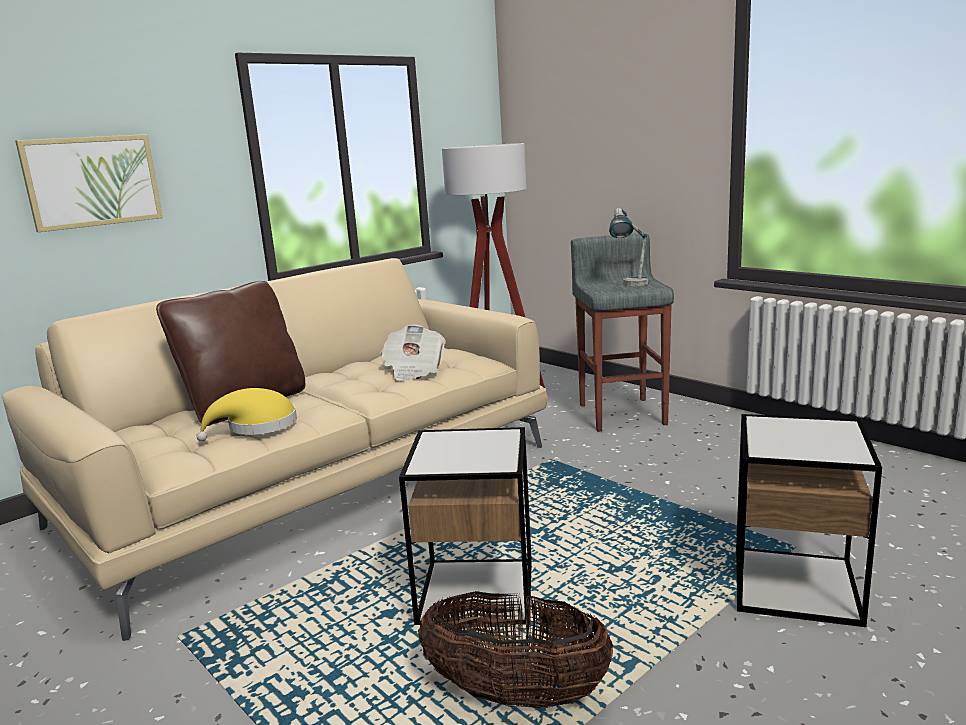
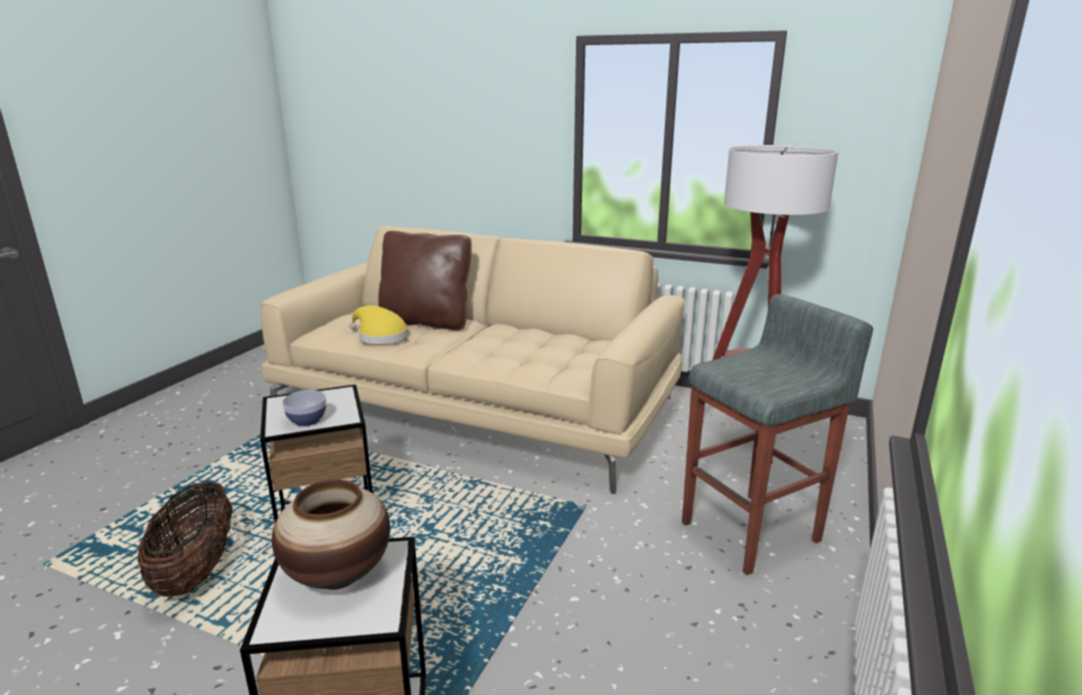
camera: 65 degrees right, 5 degrees up
(92, 181) = (458, 136): picture -> none
(414, 370) = (530, 355): newspaper -> none
(495, 451) = (307, 421): none -> bowl
(630, 285) = (763, 378): table lamp -> none
(791, 436) = (338, 576): none -> vase

